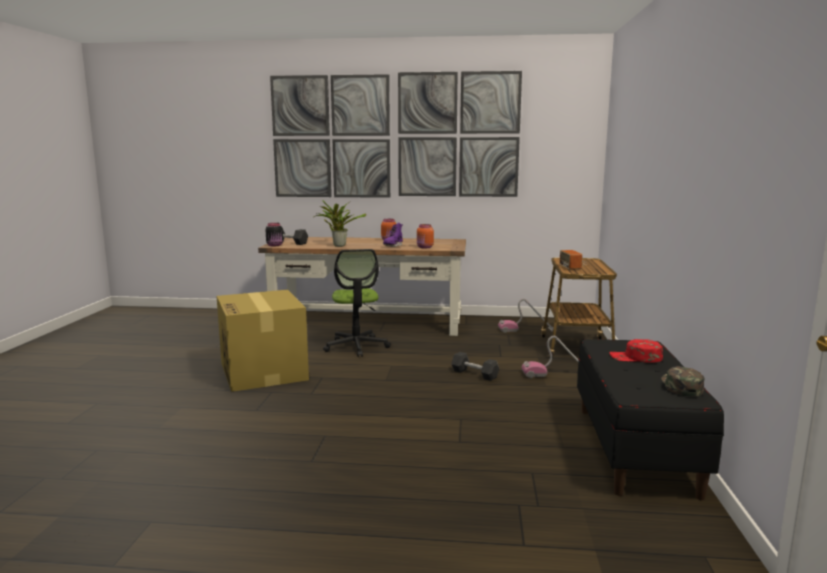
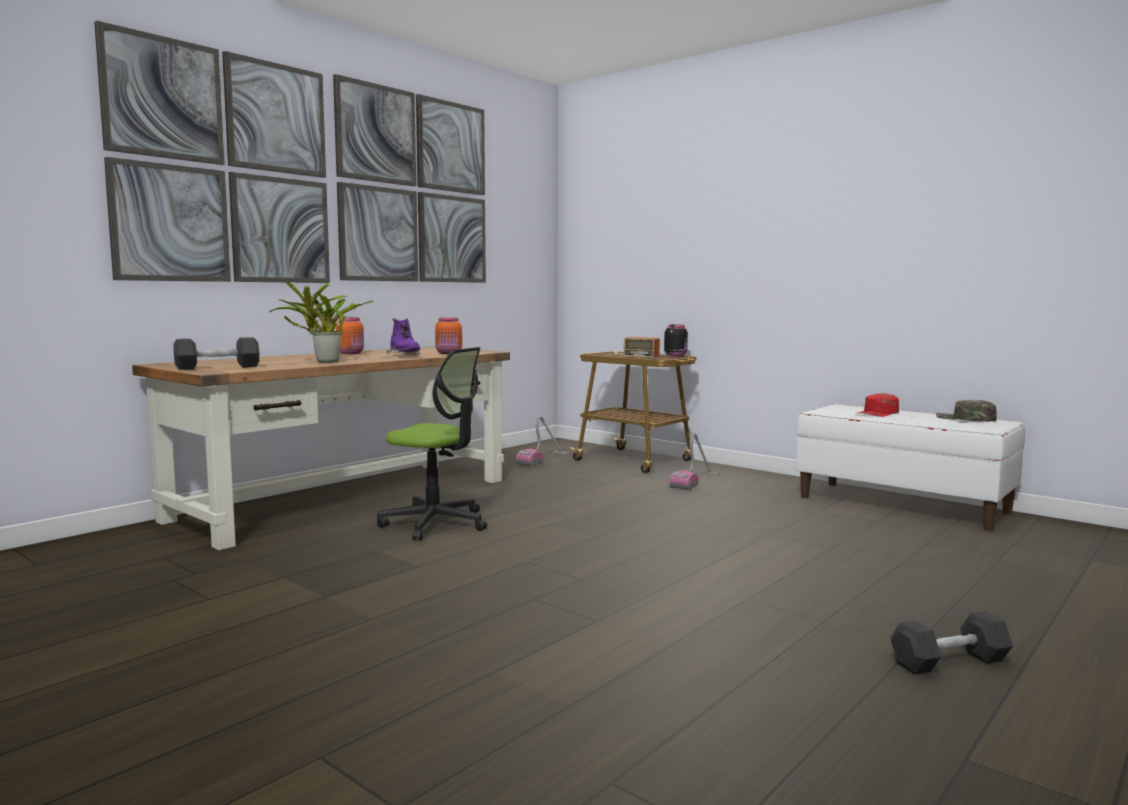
camera: 55 degrees left, 5 degrees down
(264, 372) = (430, 588): cardboard box -> none
(275, 245) = (216, 371): black jar -> black jar (676, 355)
(474, 374) = (644, 503): black dumbbell -> black dumbbell (949, 662)
(635, 449) = (902, 505): black bench -> white bench

